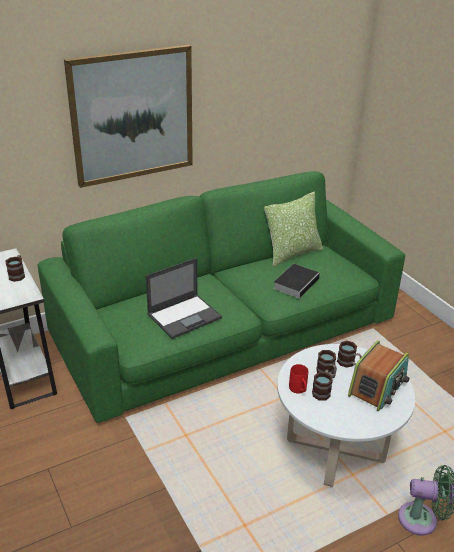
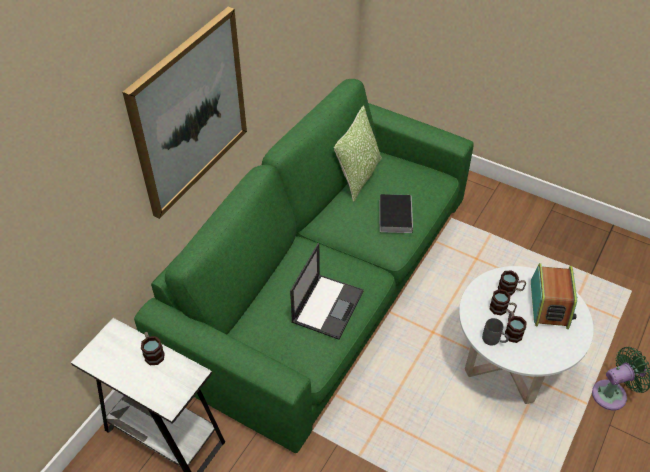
camera: 30 degrees left, 15 degrees up
(299, 390) = (494, 341): red mug -> grey mug

